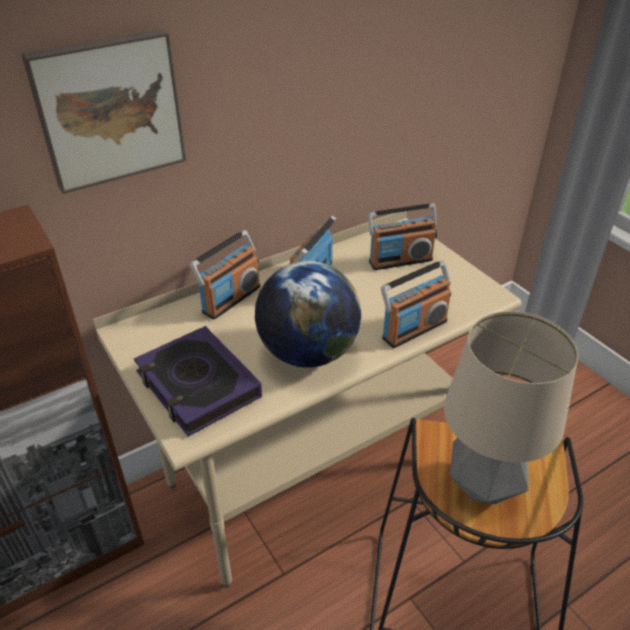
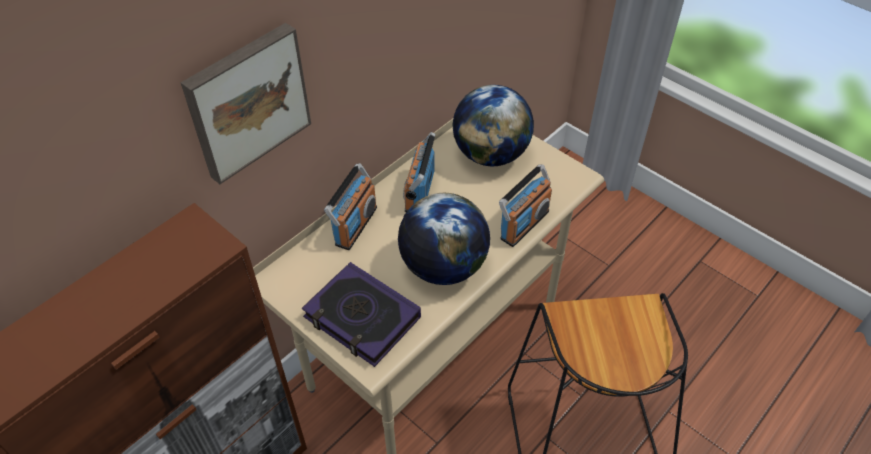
camera: 15 degrees left, 10 degrees up
(400, 260) = (491, 154): radio -> globe
(484, 486) = (609, 349): table lamp -> none

